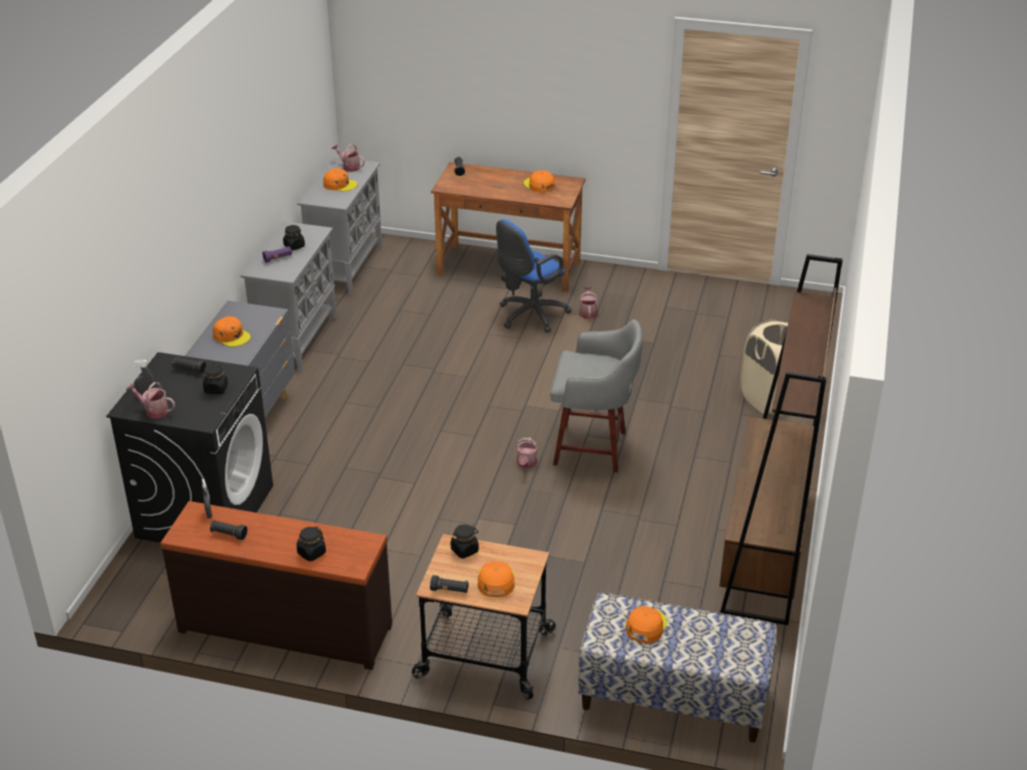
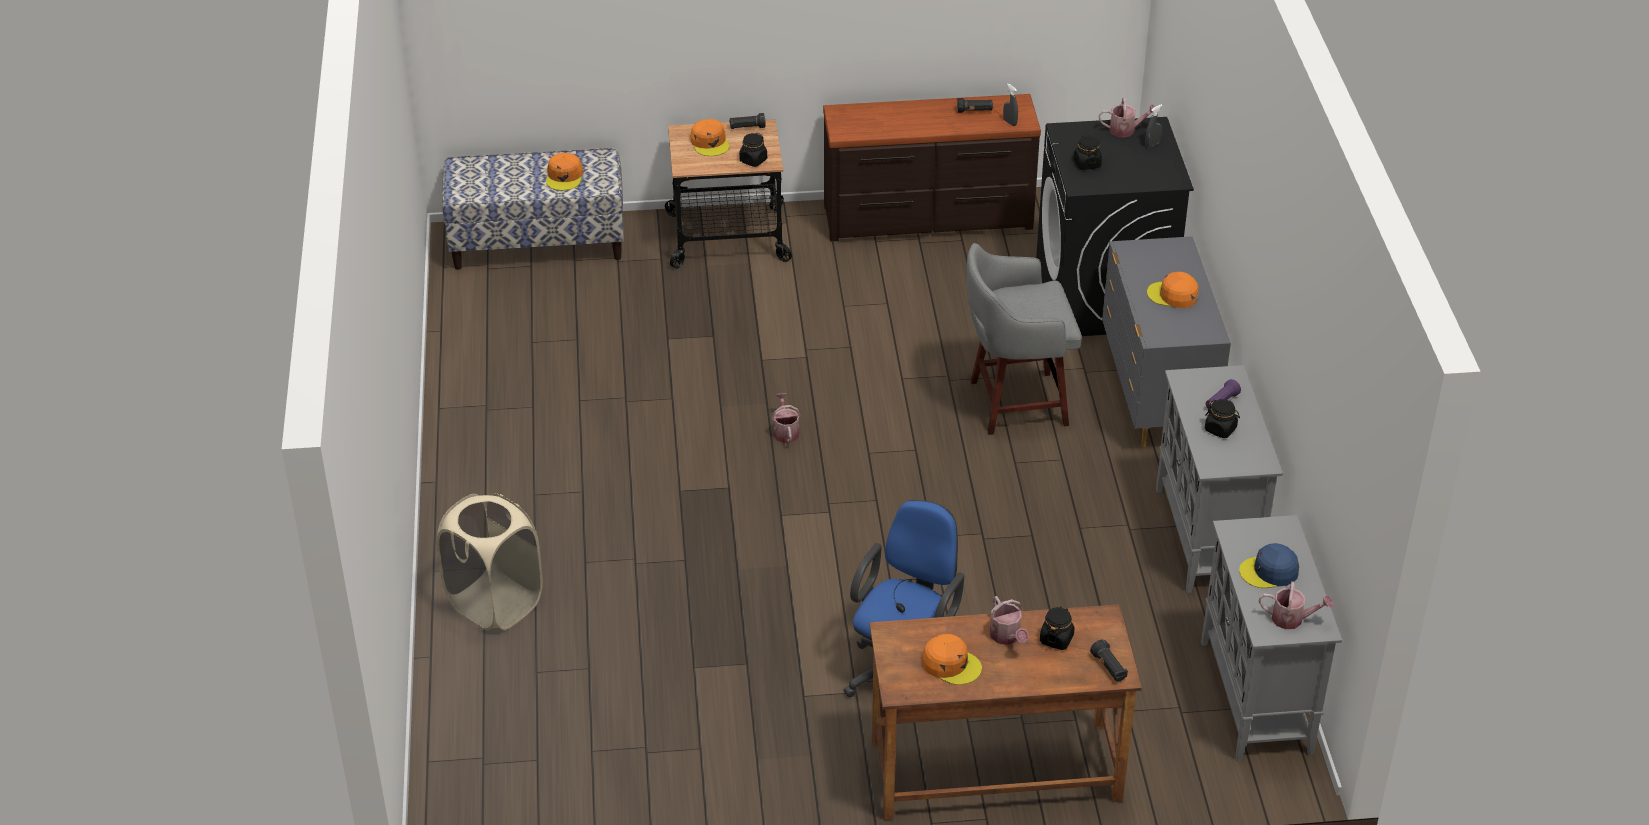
camera: 160 degrees right, 5 degrees up
(189, 370) = (1136, 176): black flashlight -> none
(311, 553) = (886, 113): black jar -> black jar (1056, 639)
(340, 184) = (1269, 572): orange cap -> blue cap
(588, 312) = (819, 703): watering can -> watering can (1007, 637)
(593, 448) = (713, 471): grey stool -> grey stool (1014, 403)
(765, 550) = (473, 396): brown bookcase -> none

